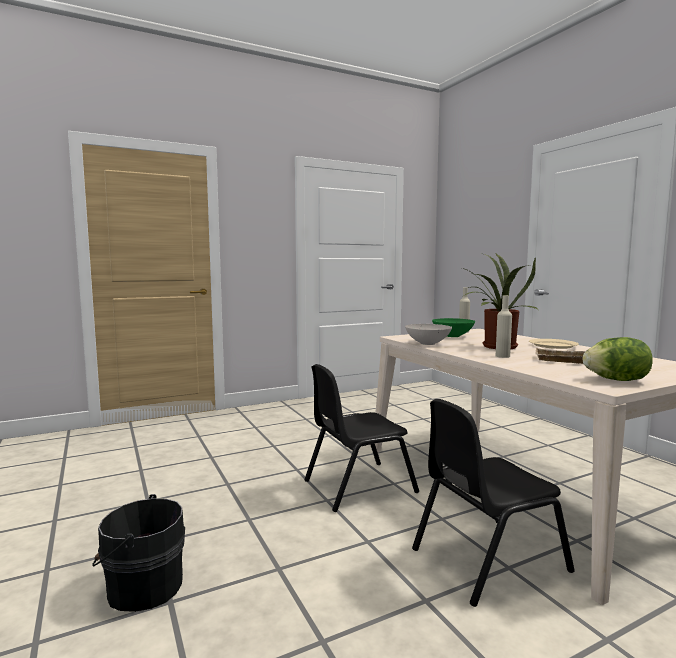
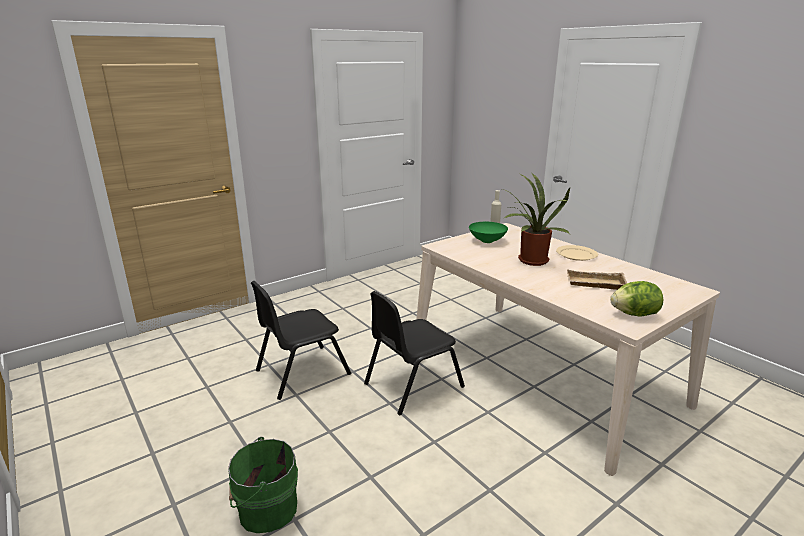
camera: 10 degrees left, 15 degrees up
(142, 586) = (265, 509): black bucket -> green bucket
(428, 343) = (470, 258): white bowl -> none
(487, 559) = (528, 447): black chair -> black chair (302, 372)
(502, 356) = (539, 278): beige bottle -> none

